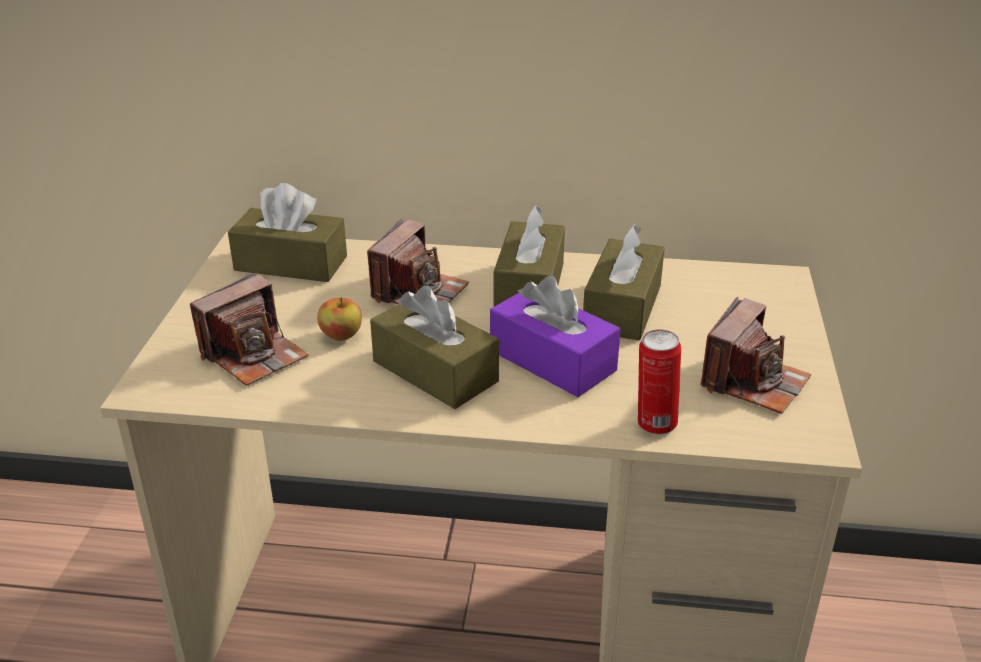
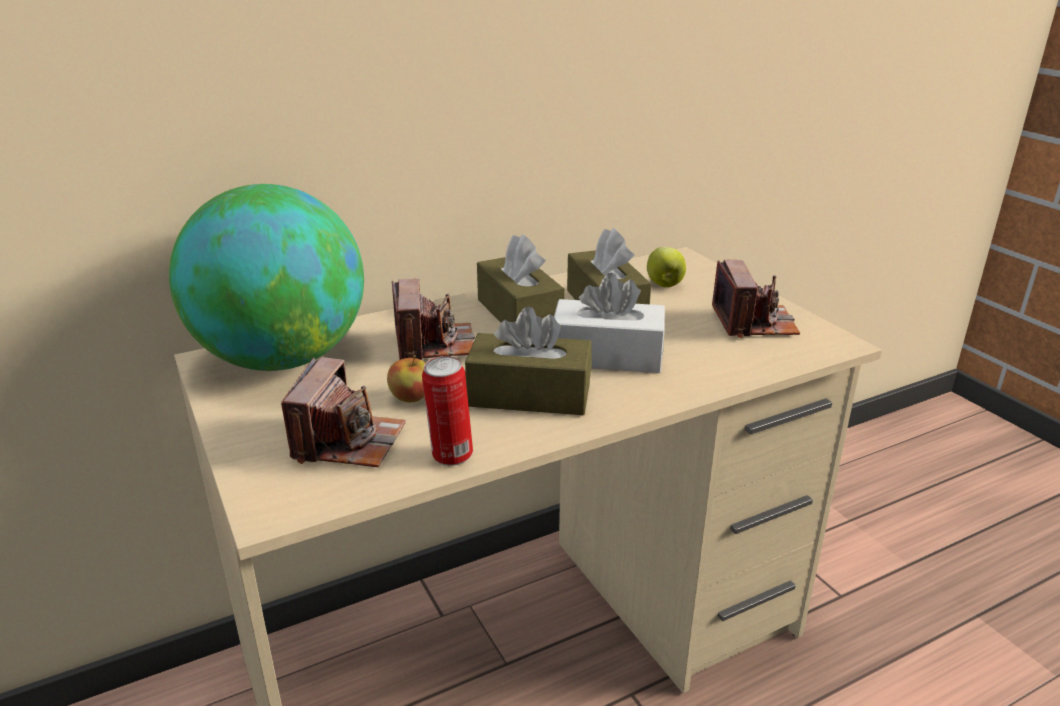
camera: 35 degrees left, 5 degrees down
(291, 263) = (282, 359): brown tissue box -> globe
(552, 360) = (607, 356): purple tissue box -> white tissue box
(654, 424) = (733, 370): can -> can (450, 456)
(716, 305) = (664, 285): none -> apple

